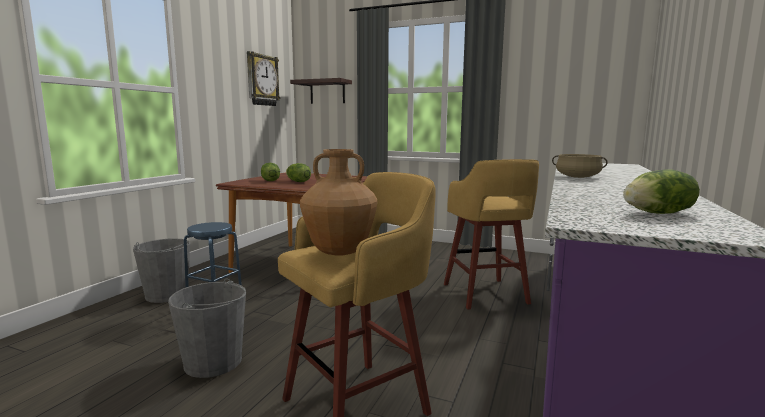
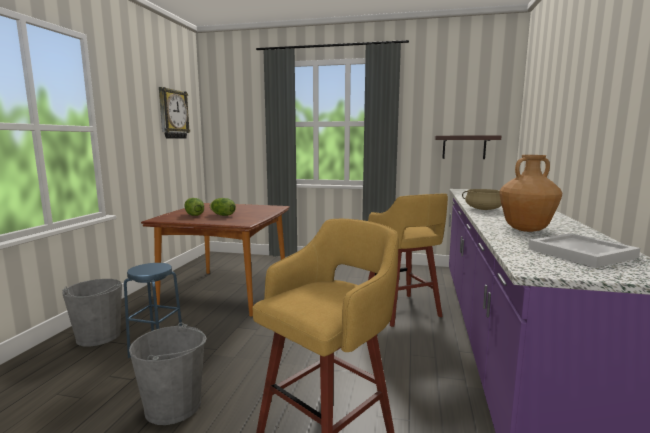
camera: 10 degrees left, 0 degrees up
(327, 92) = (235, 124): shelf -> shelf (464, 147)
(339, 252) = (316, 300): brown vase -> brown vase (526, 230)
(659, 213) = (583, 253): lettuce -> white tray

